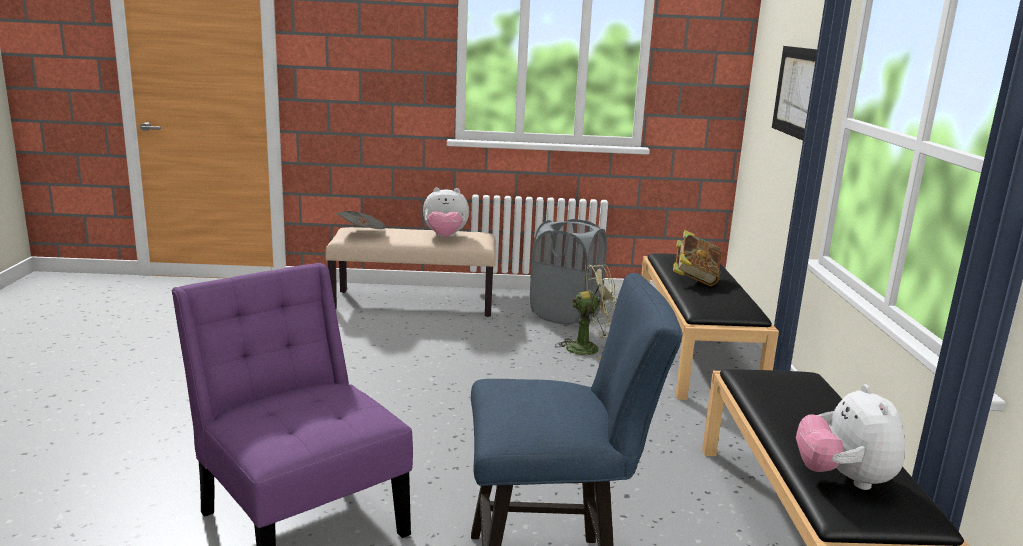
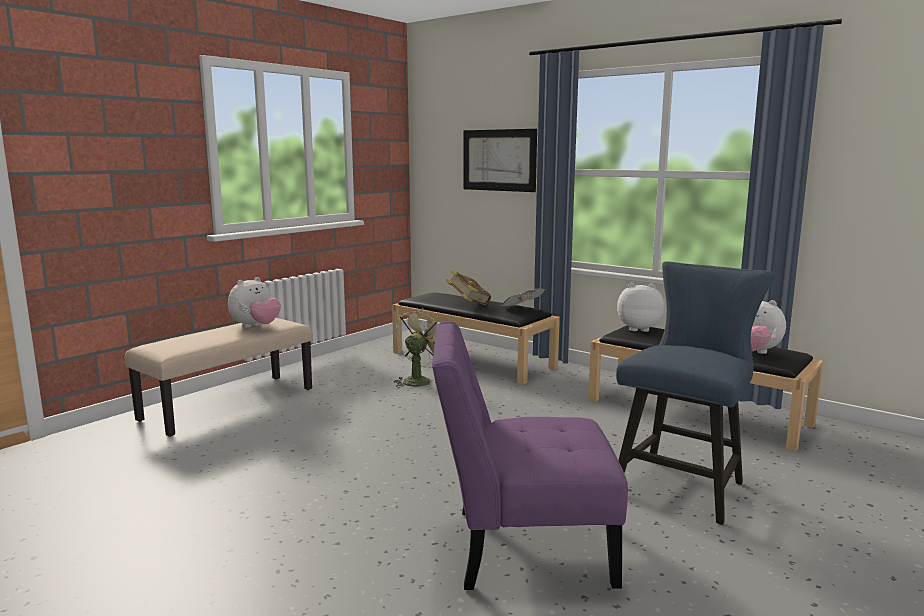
camera: 50 degrees left, 5 degrees down
(364, 234) = (181, 344): newspaper -> newspaper (522, 309)
(565, 314) = (355, 369): grey laundry basket -> none
(797, 380) = (638, 328): none -> plush toy

